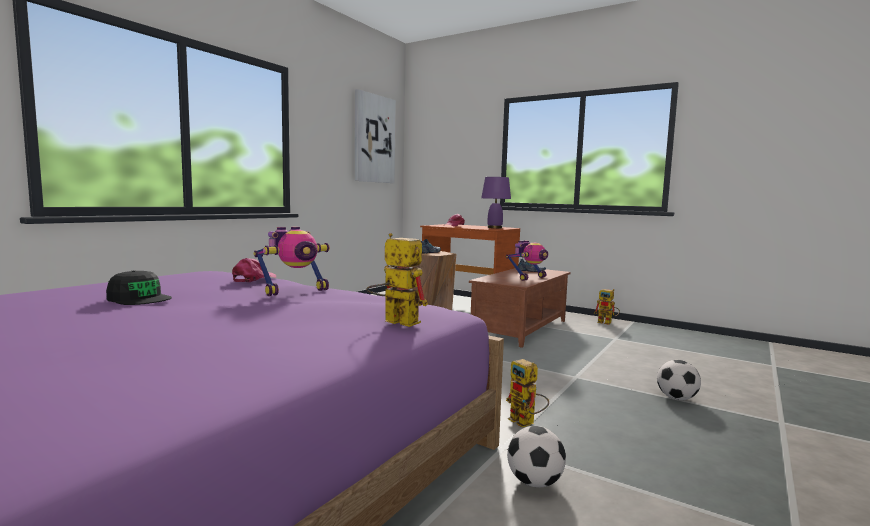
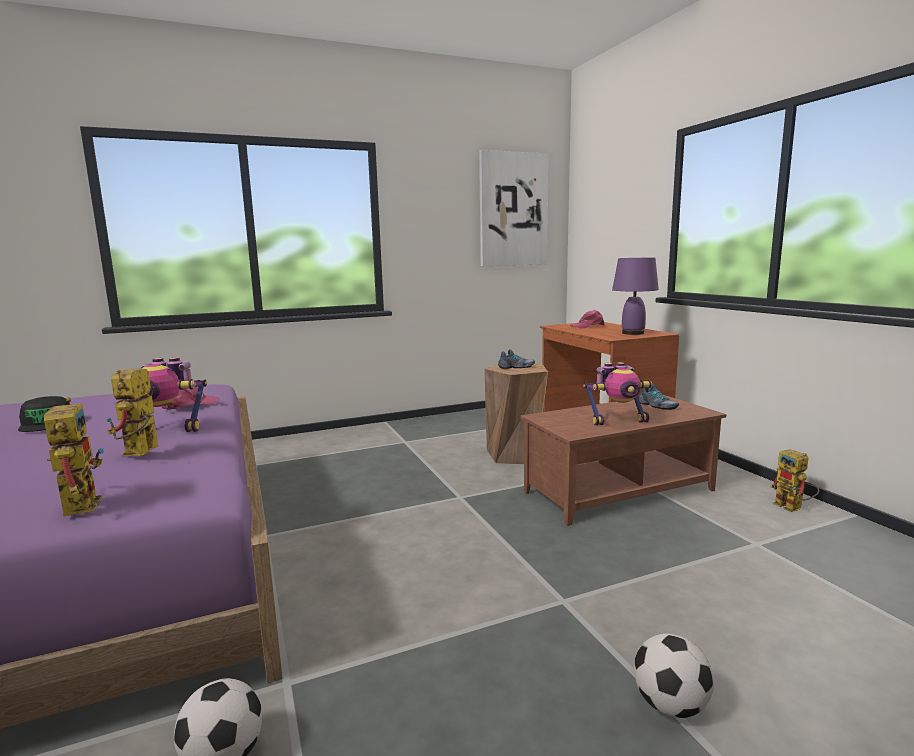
camera: 35 degrees right, 5 degrees up
(526, 423) = (368, 657): toy robot -> toy robot (140, 453)

